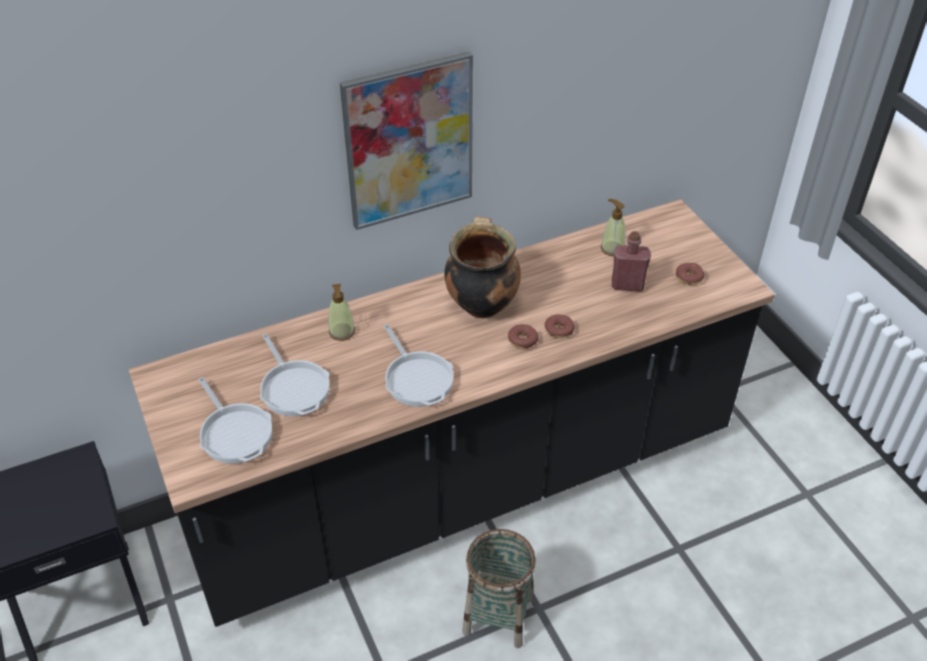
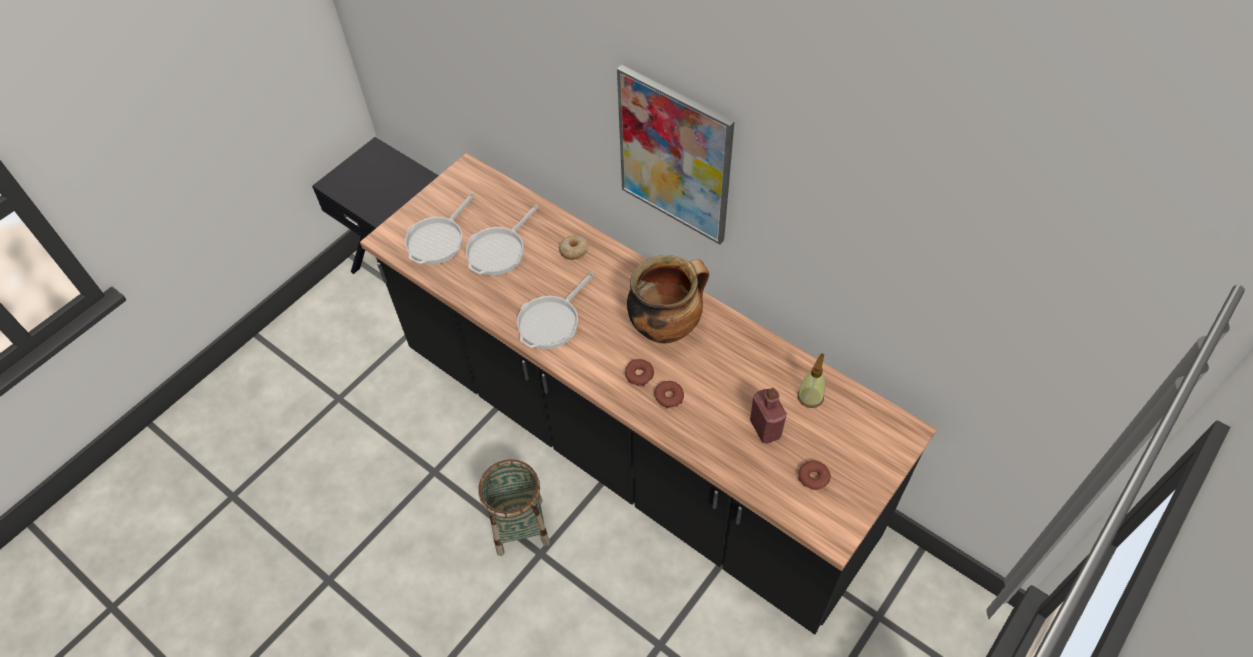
camera: 65 degrees right, 10 degrees up
(342, 332) = (574, 250): soap dispenser -> donut

